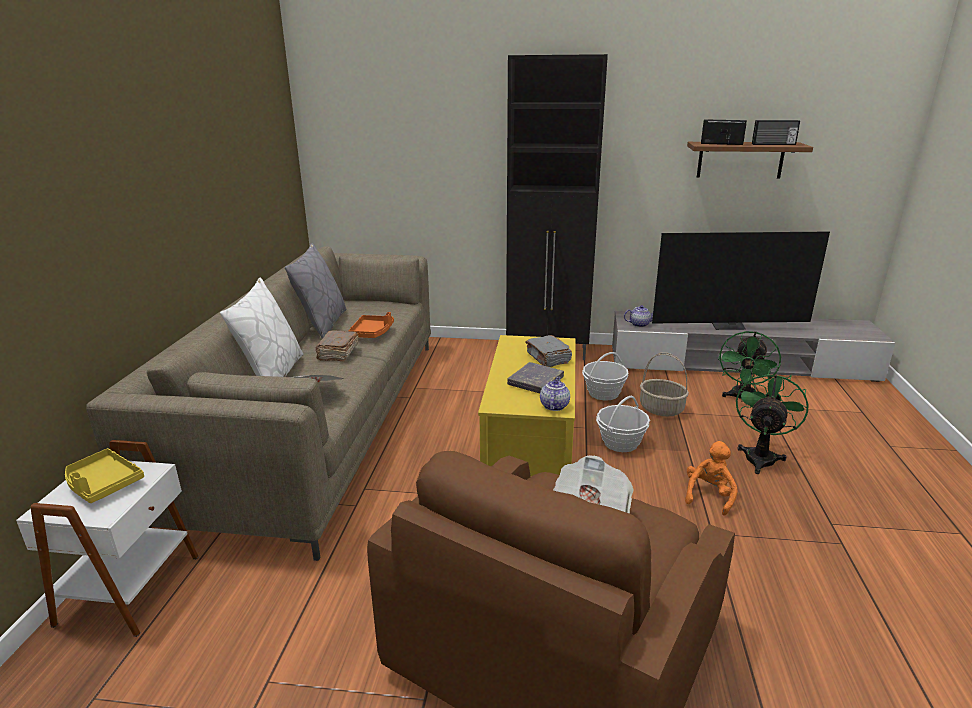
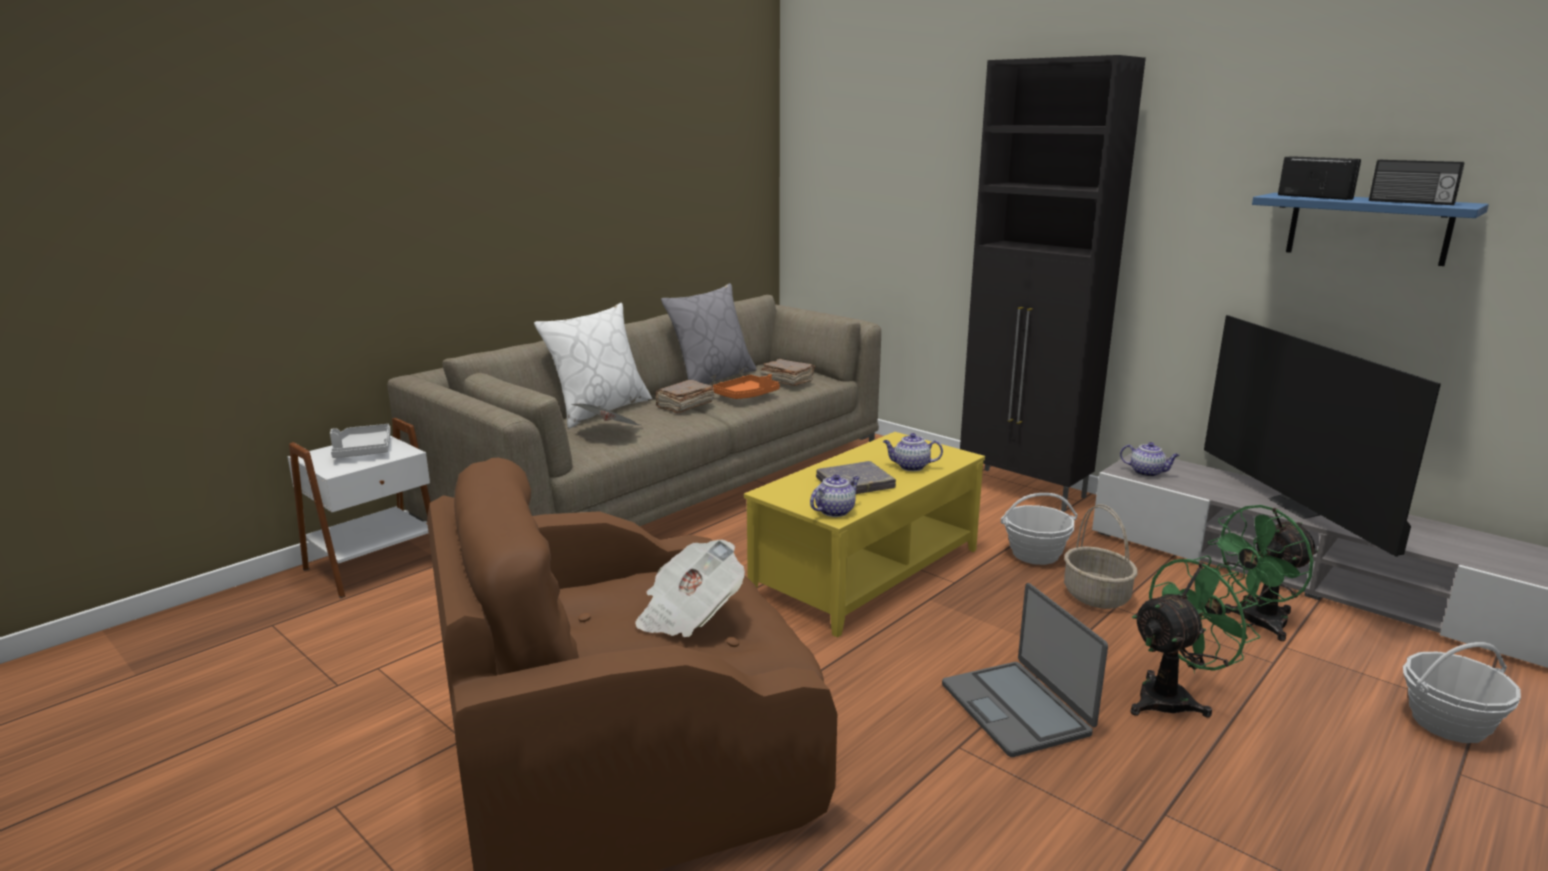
camera: 35 degrees right, 5 degrees down
(102, 484) = (363, 450): yellow tray -> grey tray
(383, 314) = (787, 381): none -> brown book
(548, 358) = (910, 467): grey book -> teapot
(620, 443) = (977, 612): basket -> basket (1448, 723)
(709, 495) = (1017, 709): orange plush toy -> laptop
(727, 325) = (1300, 507): television -> television turned 45 degrees clockwise
(740, 160) = (1367, 228): brown shelf -> blue shelf

